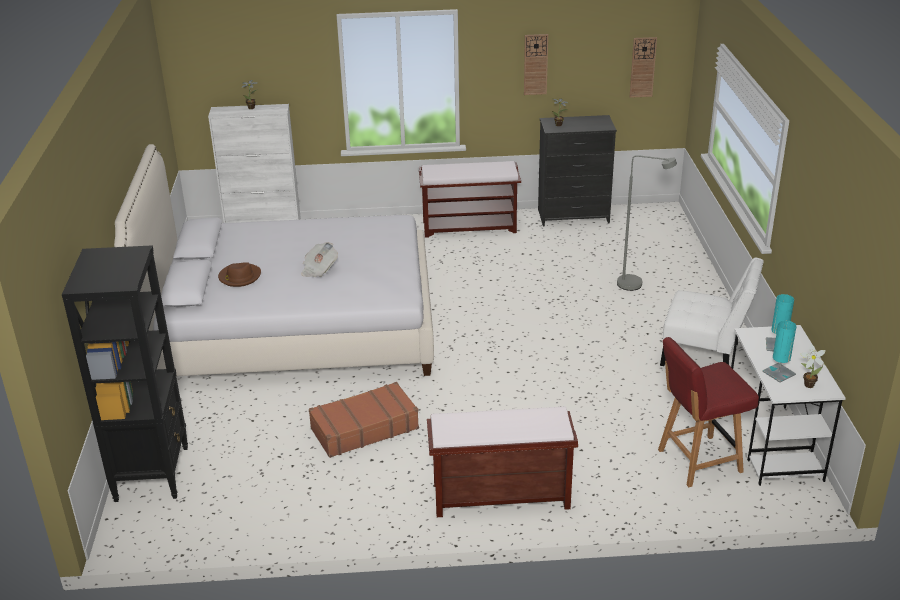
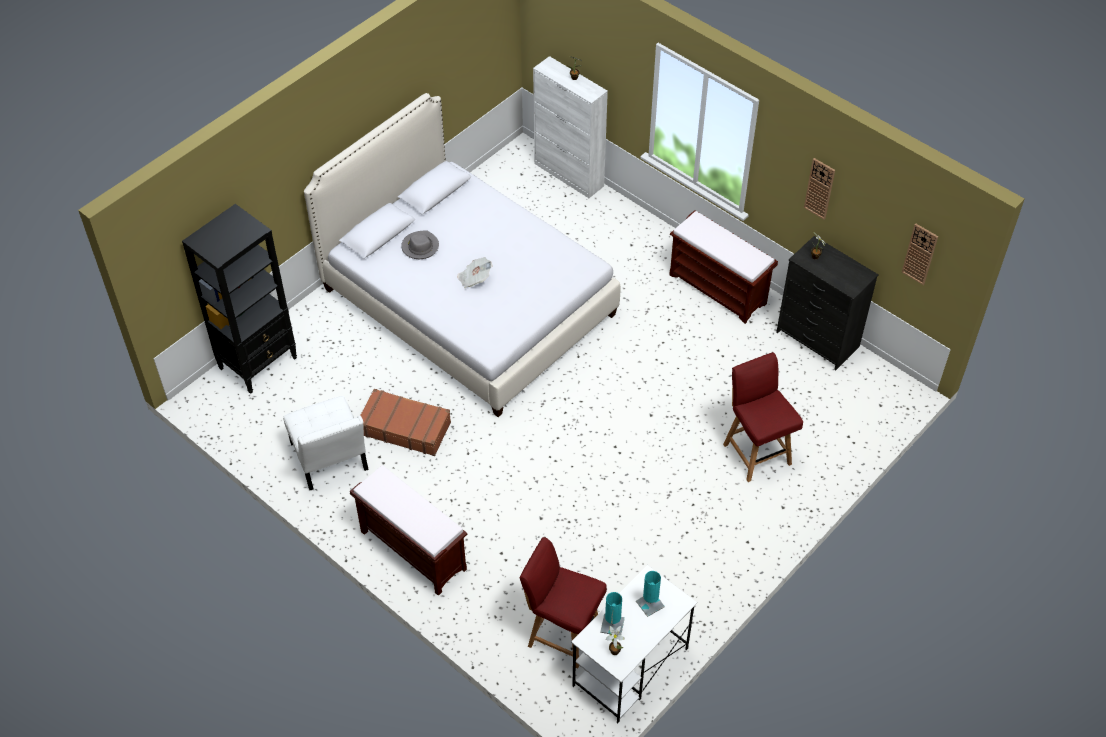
camera: 45 degrees right, 20 degrees up
(239, 277) = (420, 247): brown hat -> grey hat
(636, 285) = (756, 452): grey floor lamp -> red chair
(705, 356) = (702, 559): white chair -> white chair (330, 460)

